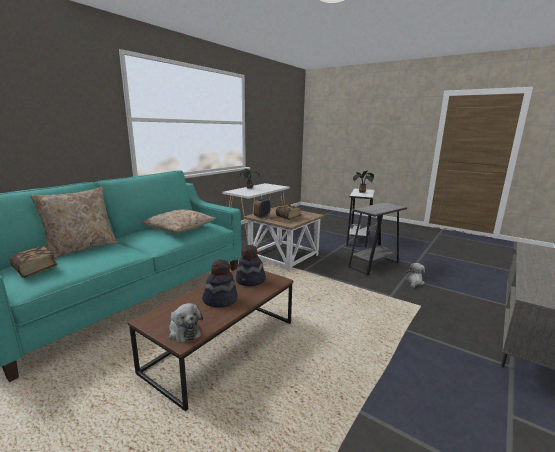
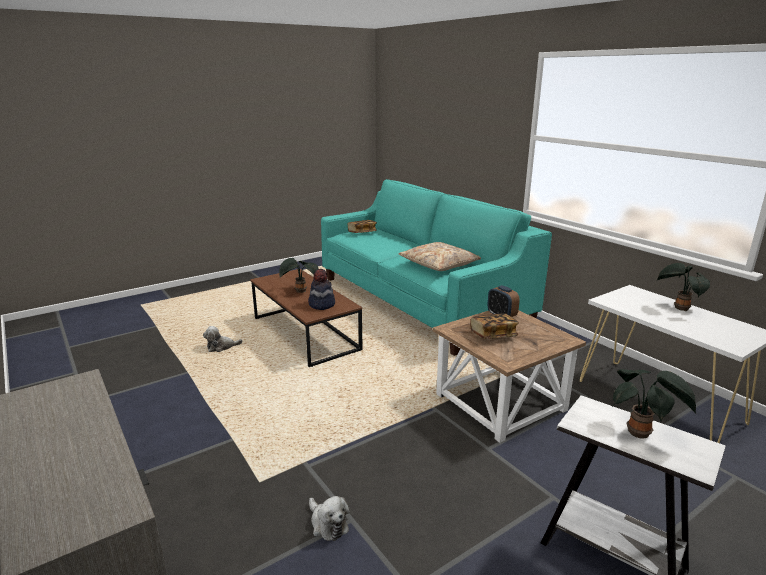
camera: 110 degrees right, 5 degrees up
(81, 248) = (401, 239): beige pillow -> none
(183, 331) = (271, 280): plush toy -> plush toy (221, 347)
(220, 300) = (299, 291): hat -> potted plant
(373, 265) = (428, 503): grey side table -> none

